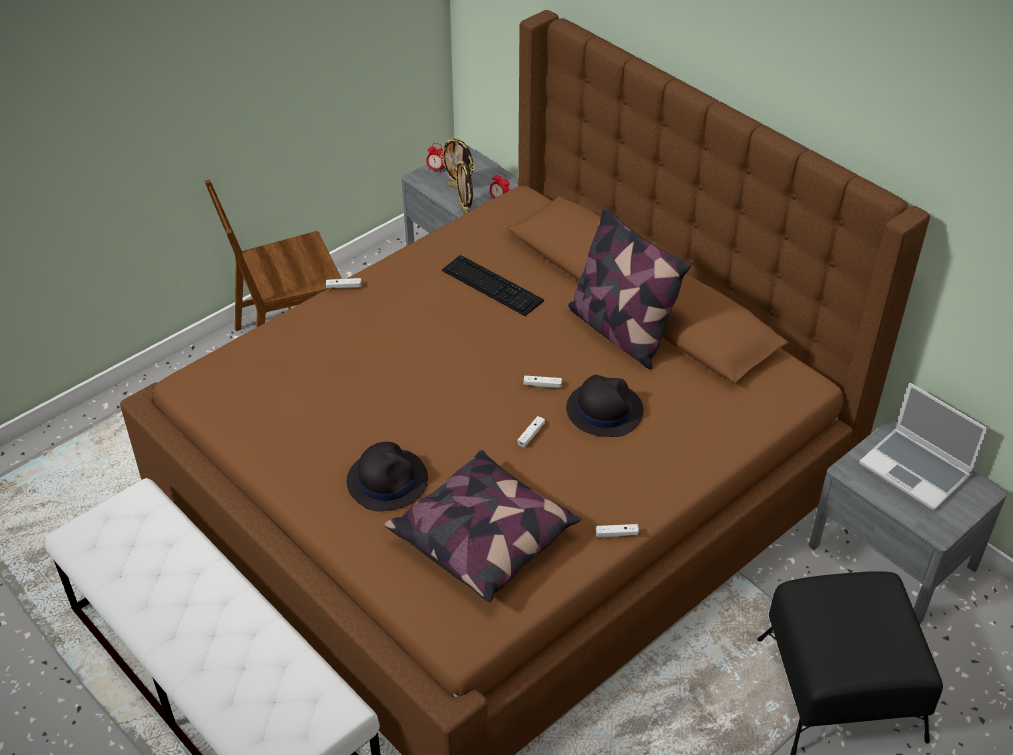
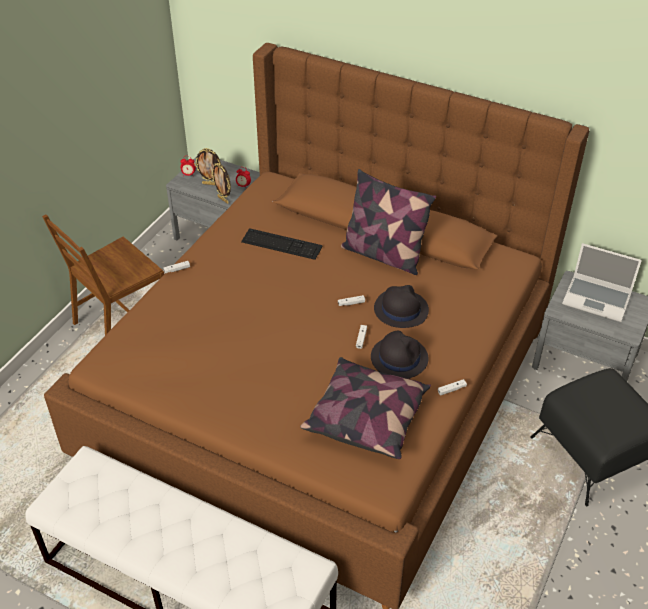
camera: 20 degrees left, 0 degrees up
(387, 480) = (279, 396): black hat -> black hat (399, 357)

